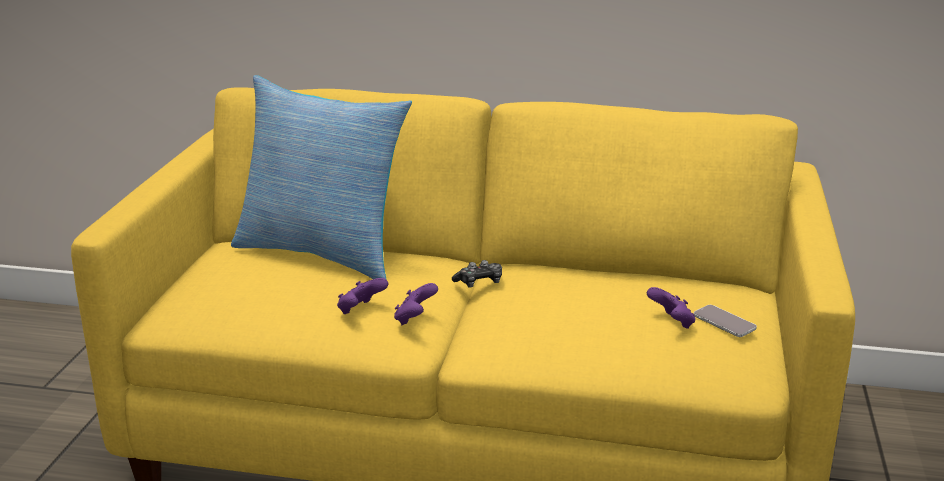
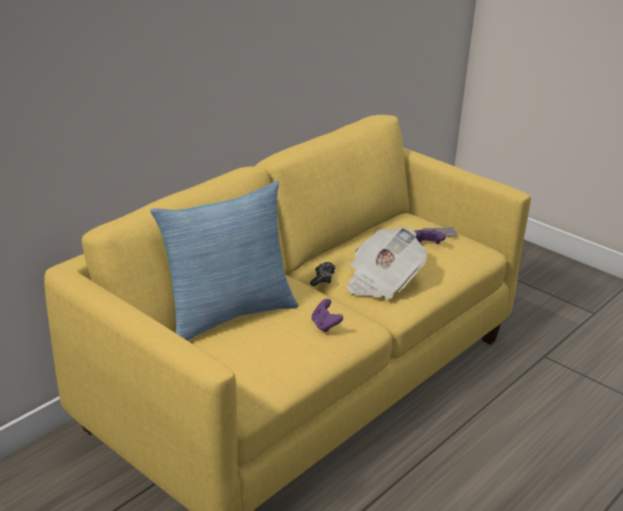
camera: 60 degrees left, 5 degrees up
(415, 319) = (351, 312): purple game controller -> none
(526, 321) = (382, 282): none -> newspaper

